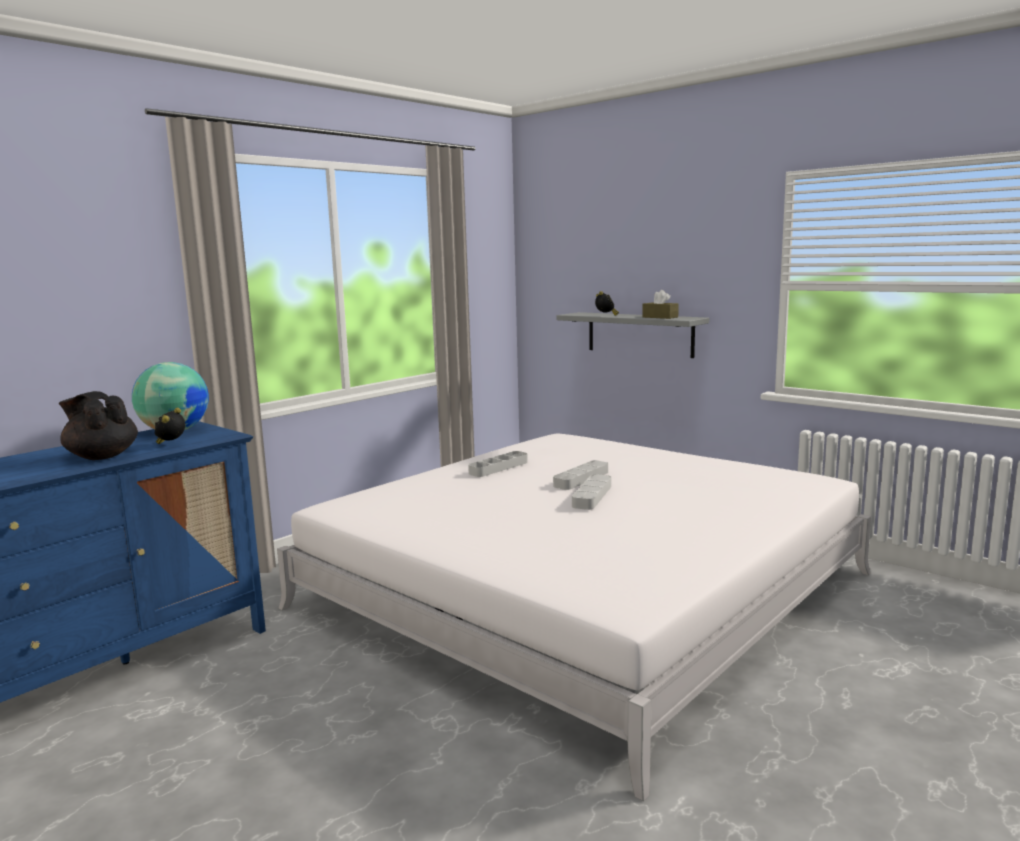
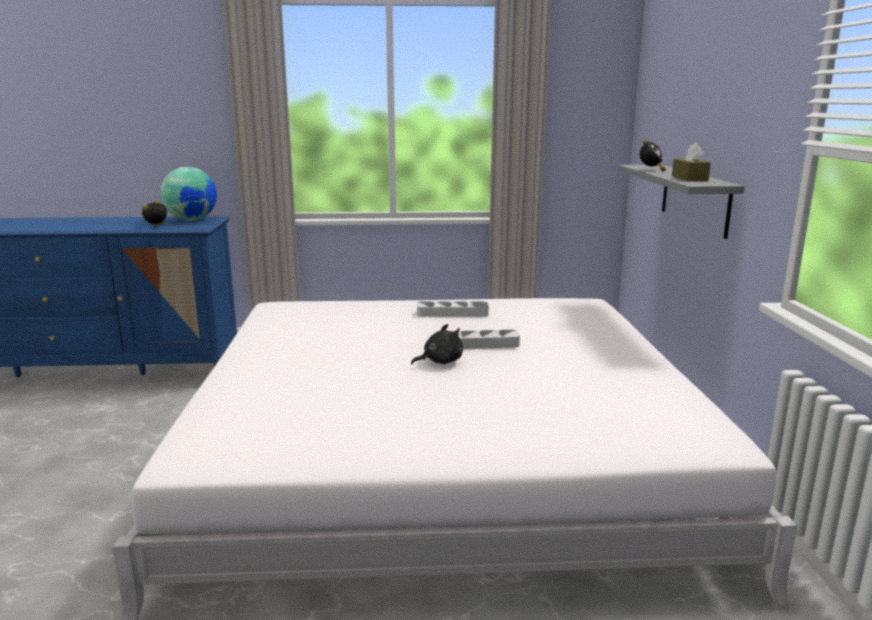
camera: 45 degrees right, 5 degrees up
(102, 456) = (112, 226): black teapot -> none
(592, 496) = (440, 361): grey tray -> black plush toy

